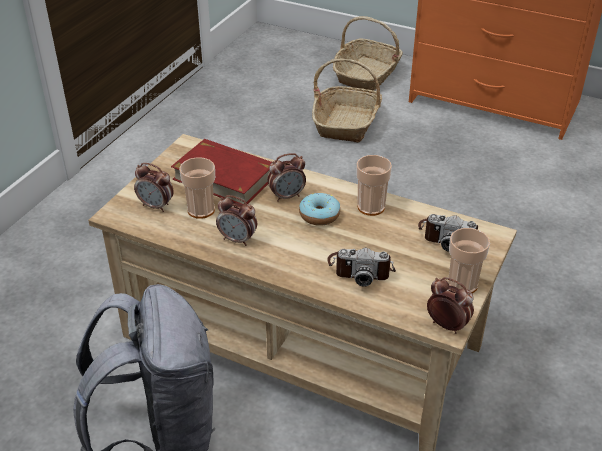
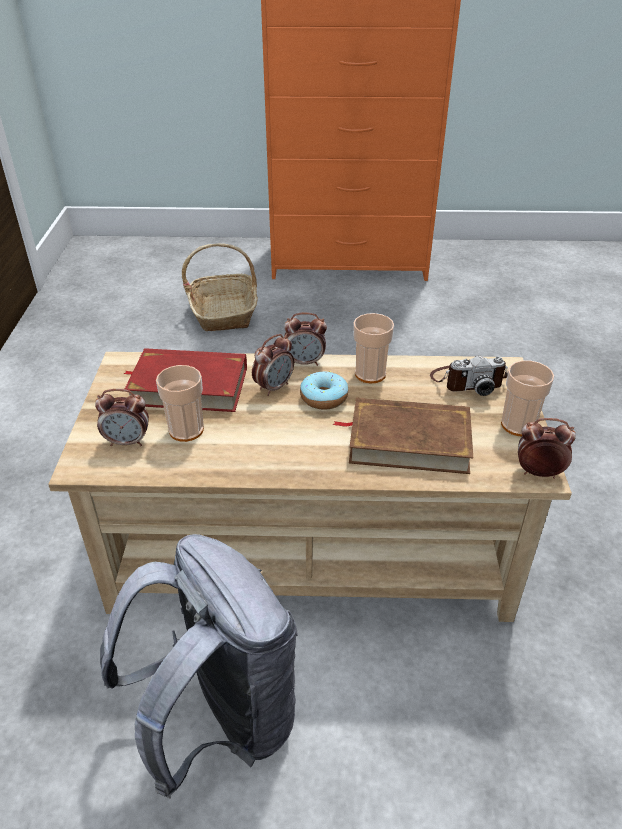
camera: 25 degrees left, 0 degrees up
(238, 239) = (253, 451): alarm clock -> alarm clock (305, 362)
(361, 268) = (408, 441): camera -> brown book
(366, 75) = (216, 263): basket -> none

